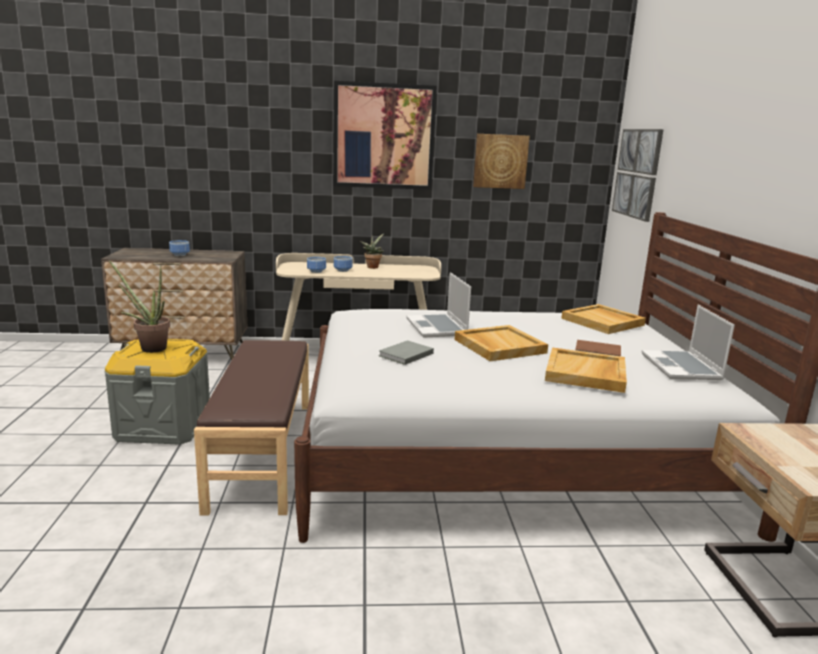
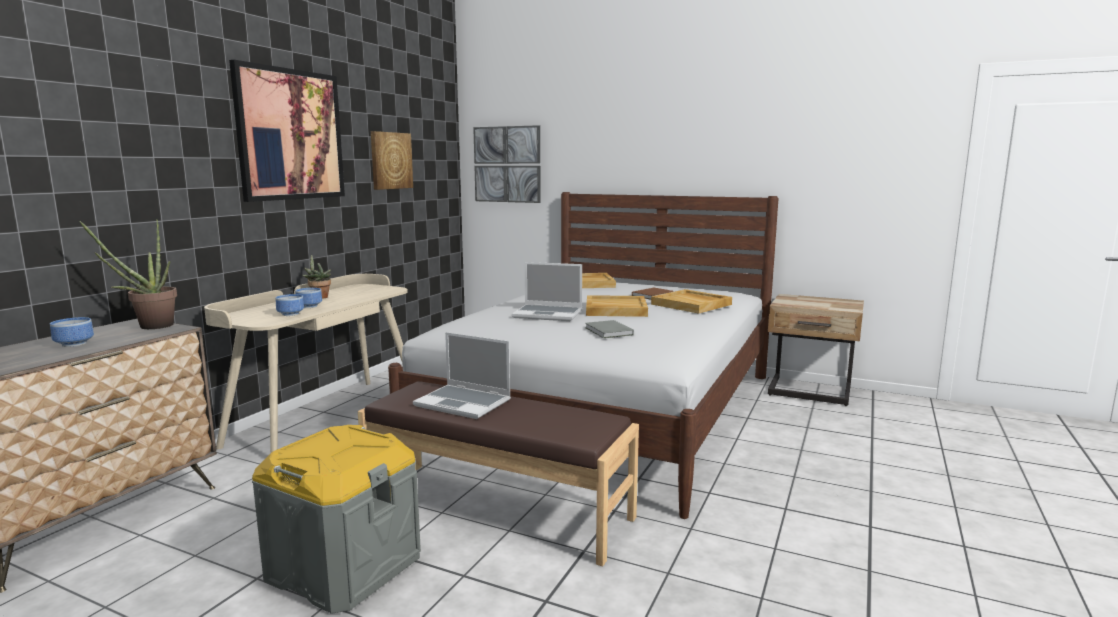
camera: 60 degrees left, 5 degrees down
(149, 348) = (327, 452): potted plant -> potted plant (149, 327)
(682, 367) = (695, 289): laptop -> laptop (464, 403)

